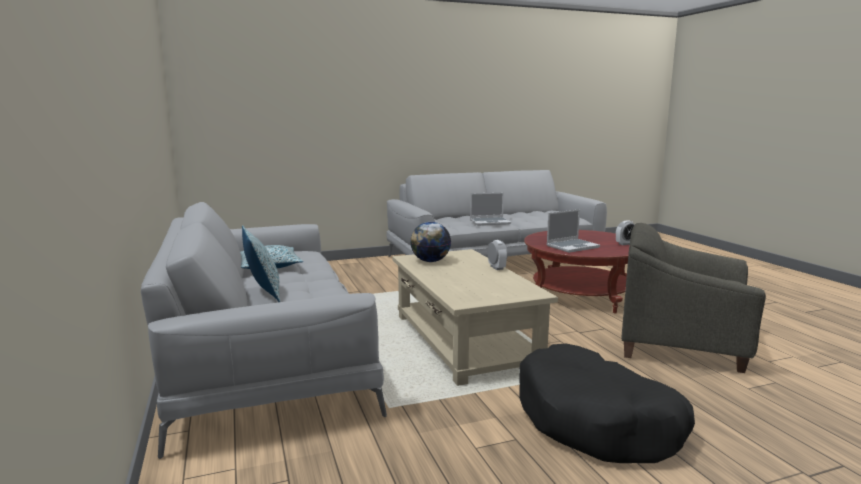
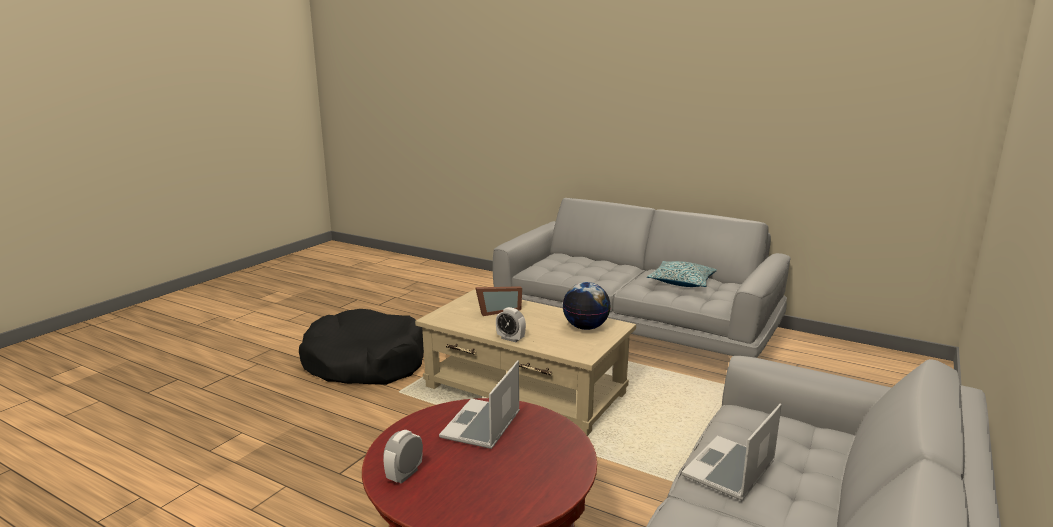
camera: 140 degrees right, 5 degrees up
(263, 293) = (613, 267): pillow -> none
(470, 285) = (497, 311): none -> picture frame
(680, 345) = (304, 471): grey armchair -> none

